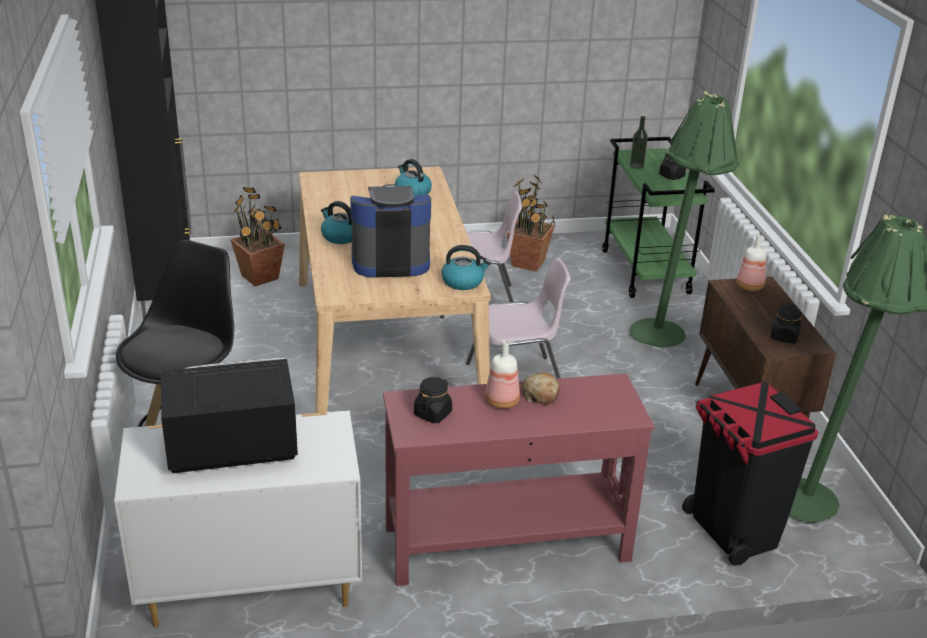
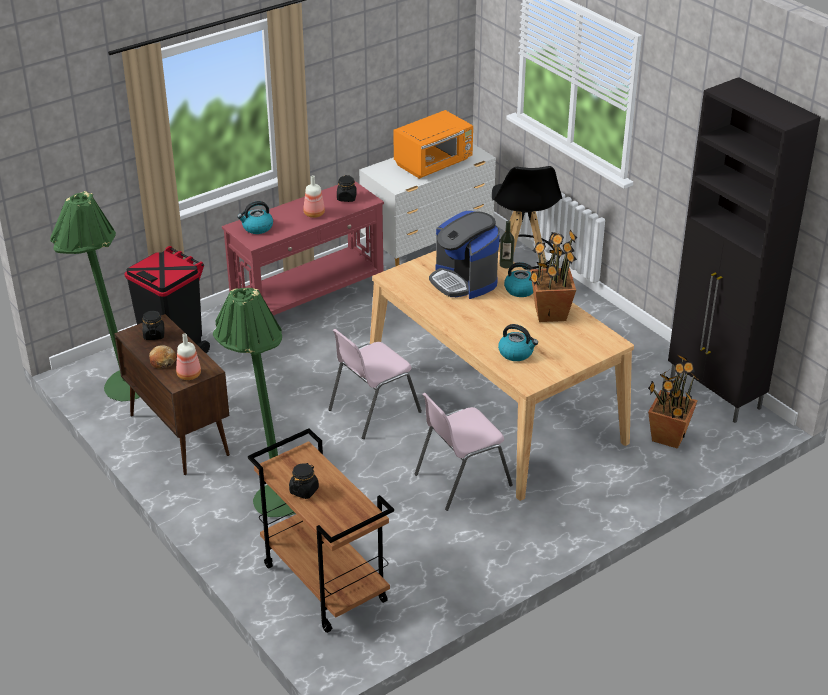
camera: 155 degrees right, 5 degrees up
(230, 447) = (434, 164): black microwave -> orange microwave
(390, 261) = (464, 281): coffee machine -> coffee machine turned 90 degrees clockwise
(463, 281) = (398, 280): kettle -> kettle (257, 228)
(528, 263) = (450, 549): potted plant -> potted plant (550, 313)
(540, 394) = (295, 224): bread -> bread (162, 361)
(636, 166) = (348, 495): bottle -> bottle (506, 264)
(646, 272) = (323, 583): green cart -> brown cart

